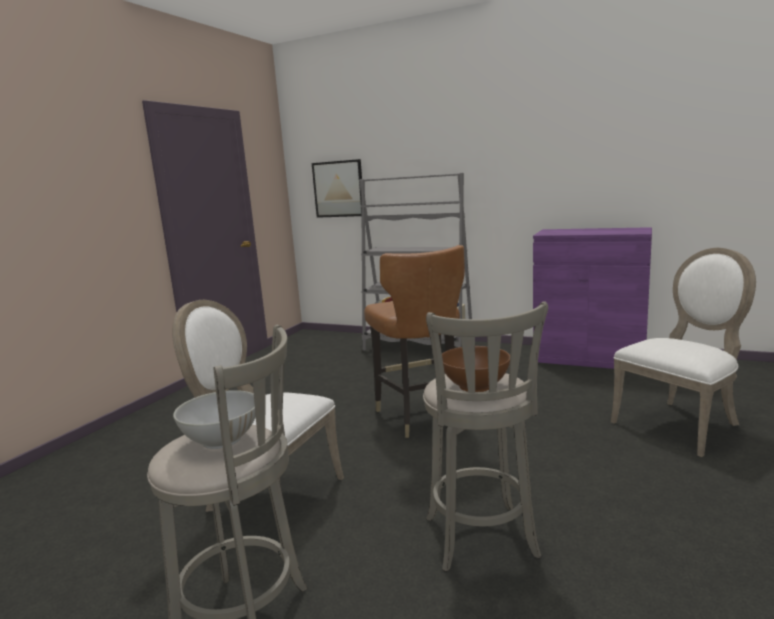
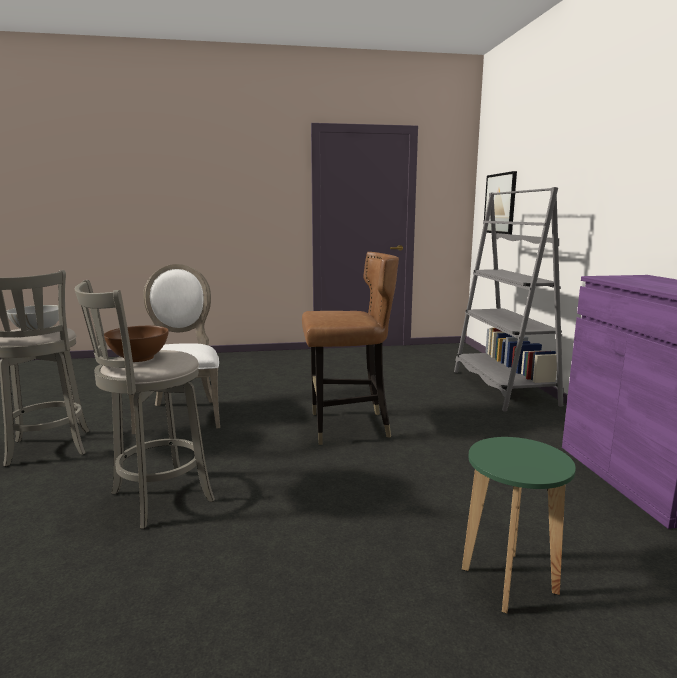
camera: 55 degrees right, 0 degrees up
(420, 416) = (347, 427): brown chair -> brown chair turned 135 degrees counterclockwise
(681, 423) = (509, 581): white chair -> green stool

